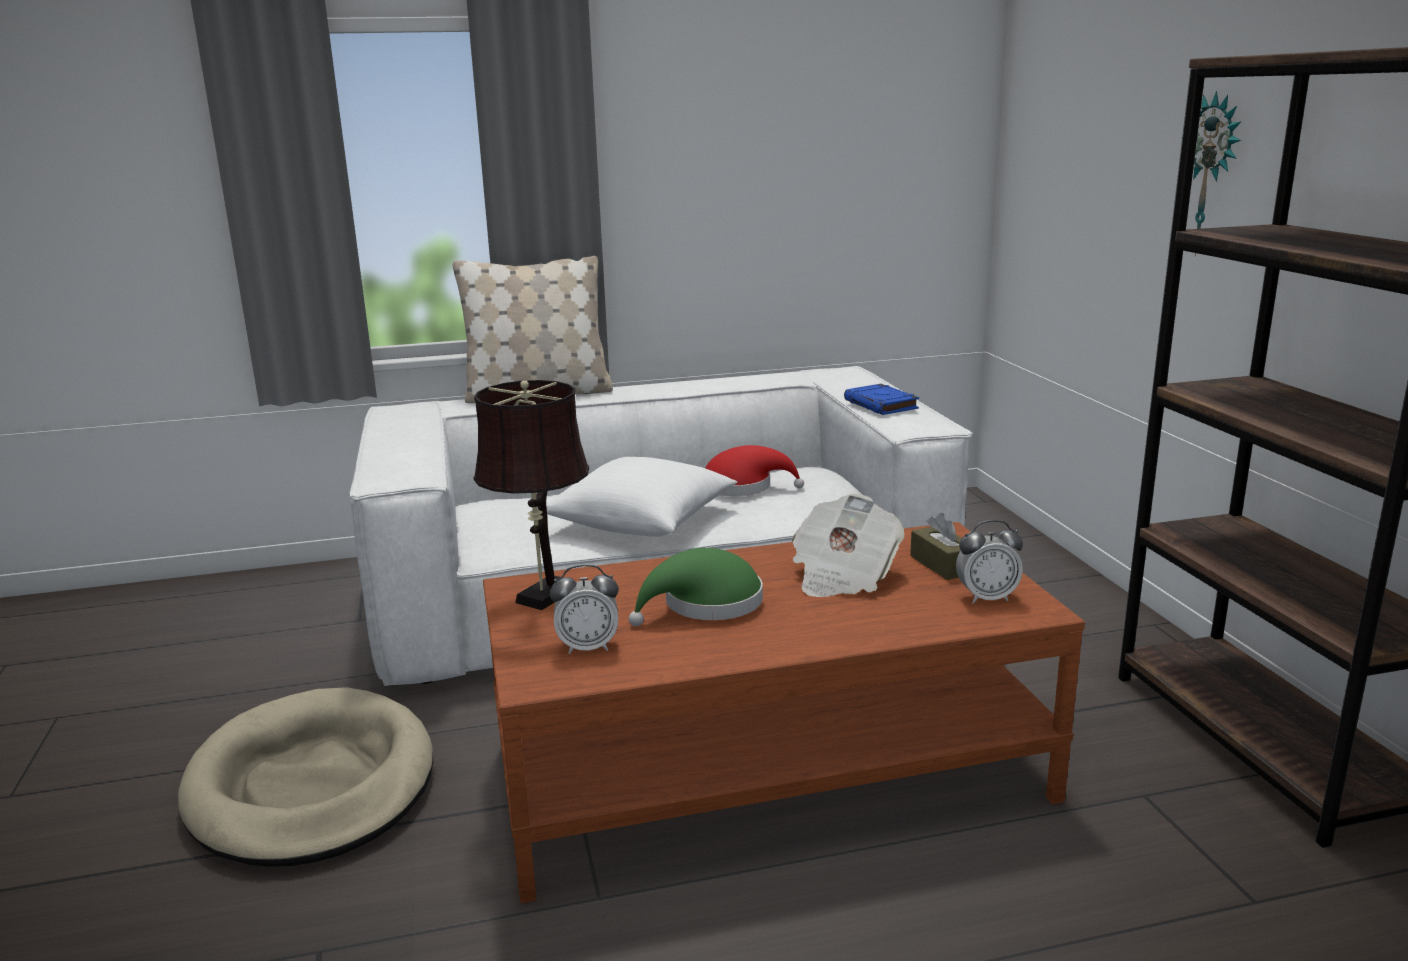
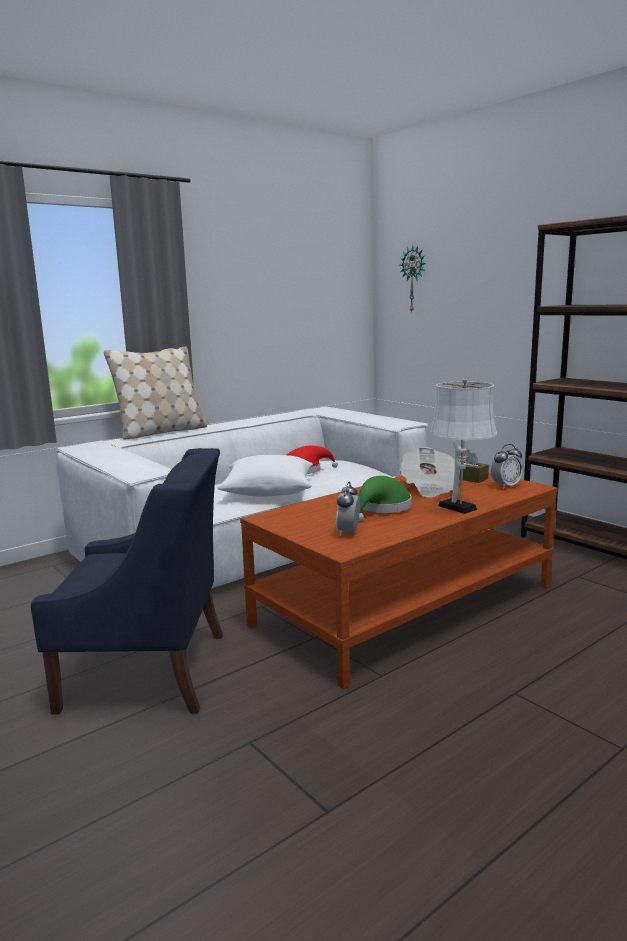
camera: 25 degrees left, 5 degrees down
(312, 785) = (148, 671): beige dog bed -> blue armchair
(542, 597) = (289, 519): brown table lamp -> none
(588, 647) = (348, 532): alarm clock -> alarm clock turned 135 degrees clockwise
(831, 635) = (460, 508): none -> white table lamp
(881, 405) = (367, 418): blue book -> none
(1211, 175) = (520, 287): wall clock -> wall clock (414, 279)

